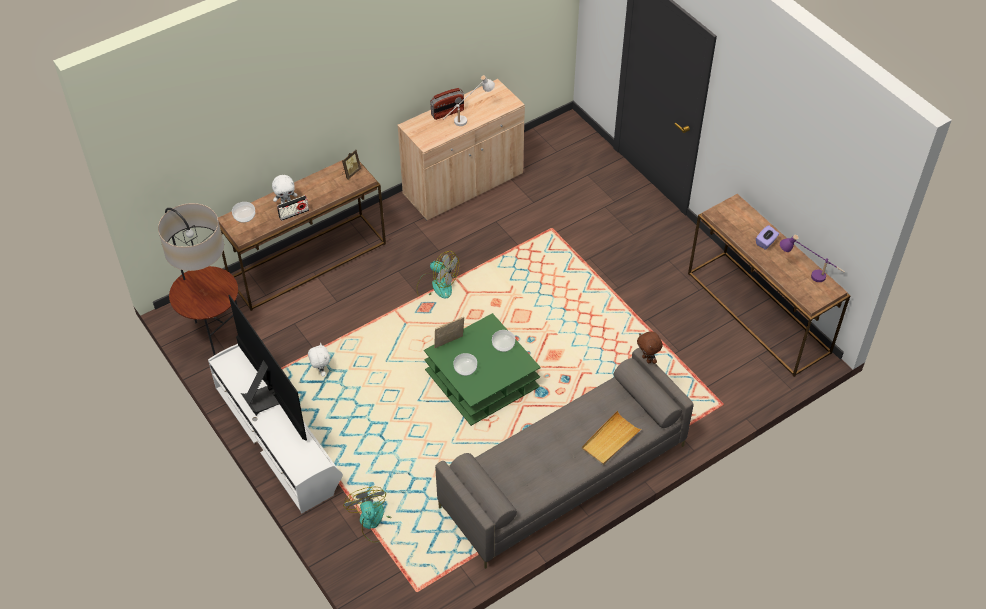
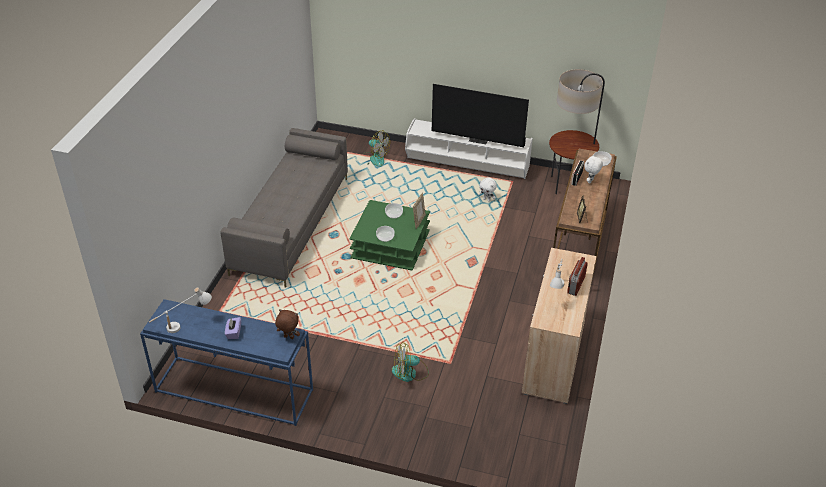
camera: 140 degrees right, 10 degrees down
(437, 285) = (481, 278): fan -> fan (410, 373)
(610, 440) = (263, 207): beige tray -> none
(647, 359) = (270, 238): brown plush toy -> brown plush toy (288, 338)
(759, 313) = (232, 391): brown console table -> blue console table
(807, 274) = (183, 326): purple table lamp -> white table lamp

